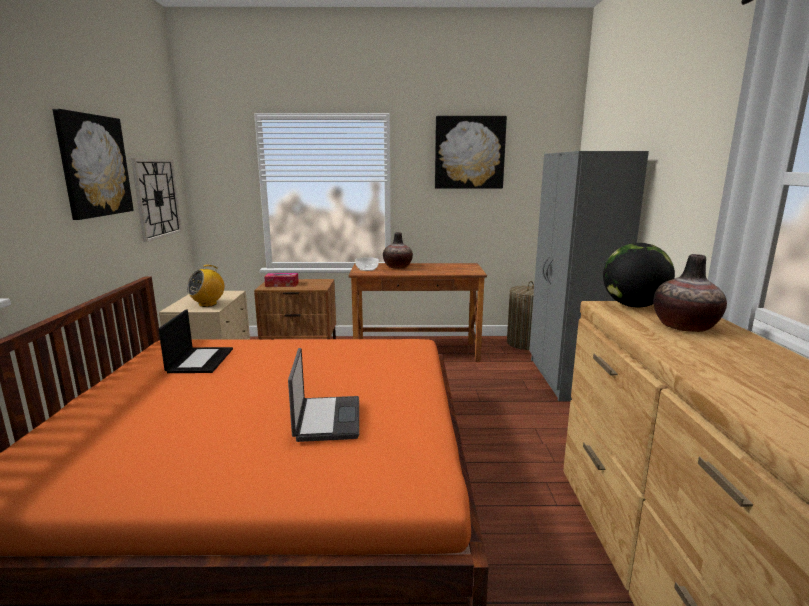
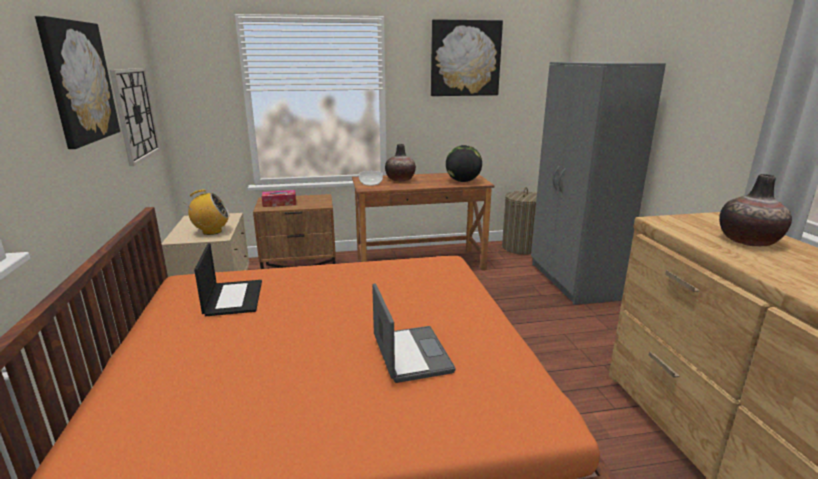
camera: 10 degrees left, 5 degrees up
(208, 304) = (211, 231): radio -> radio turned 135 degrees counterclockwise
(633, 306) = (685, 220): globe -> globe (463, 181)

